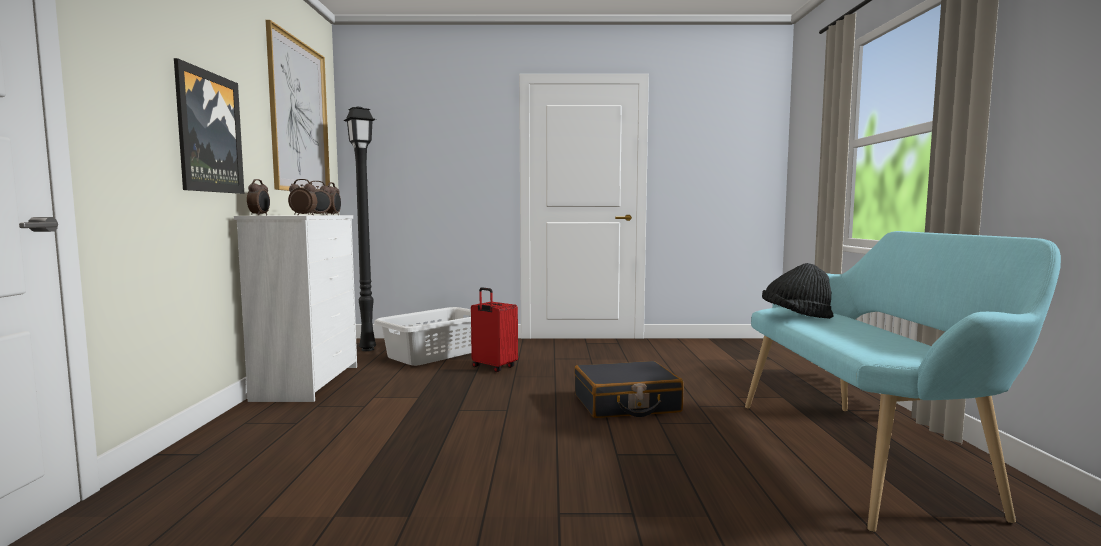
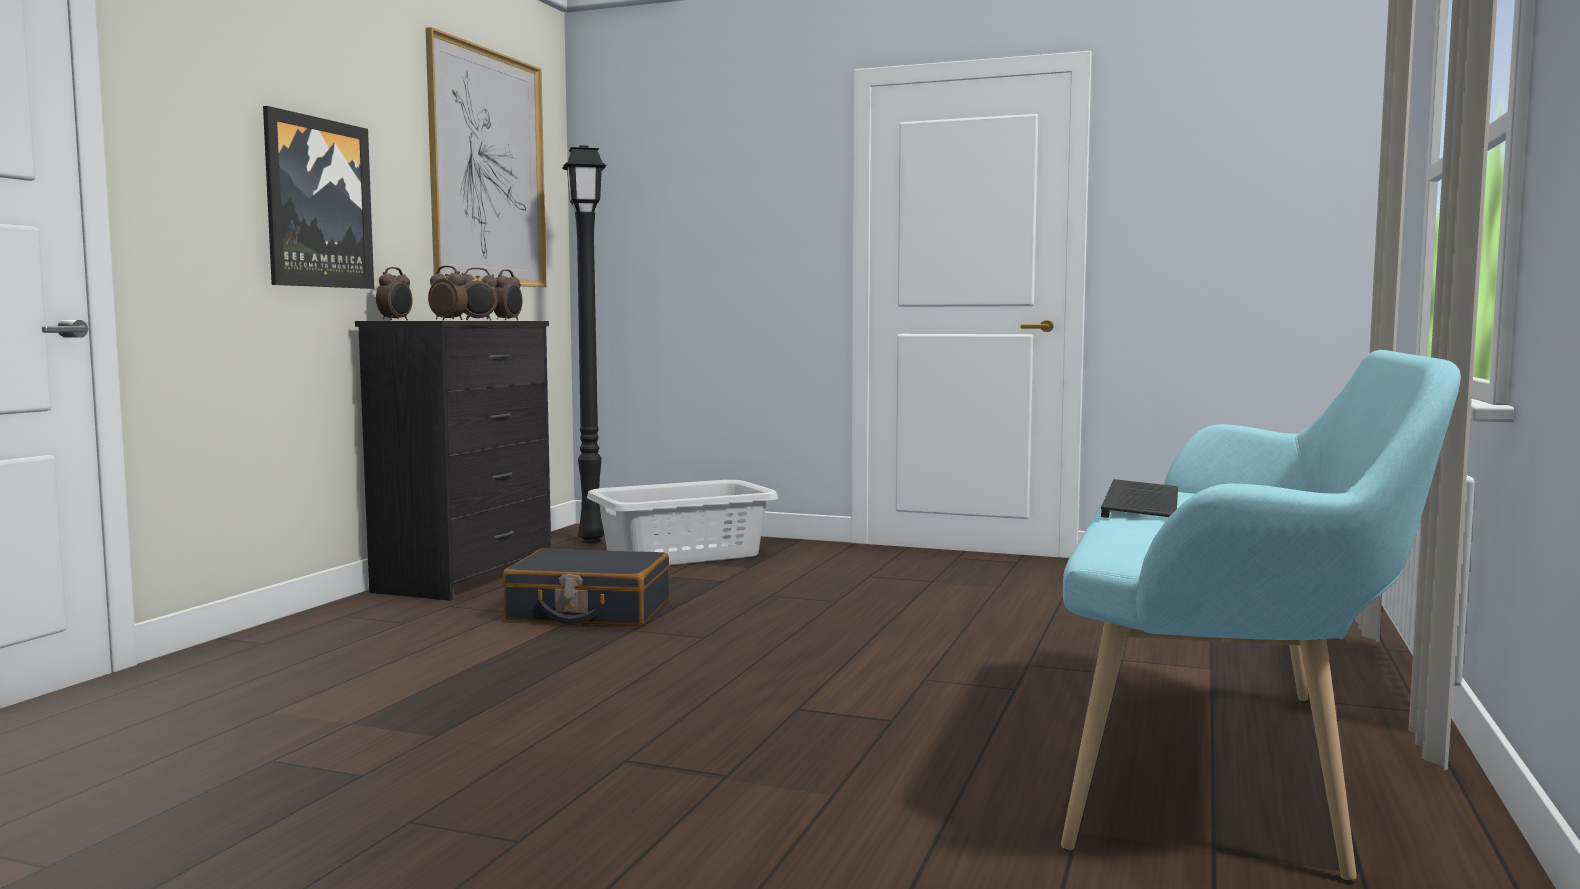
camera: 20 degrees right, 0 degrees up
(309, 382) = (467, 576): white dresser -> black dresser
(493, 367) = (752, 580): red suitcase -> none
(626, 404) = (903, 649): black suitcase -> black suitcase (589, 611)
(796, 317) = (1143, 504): black hat -> keyboard

